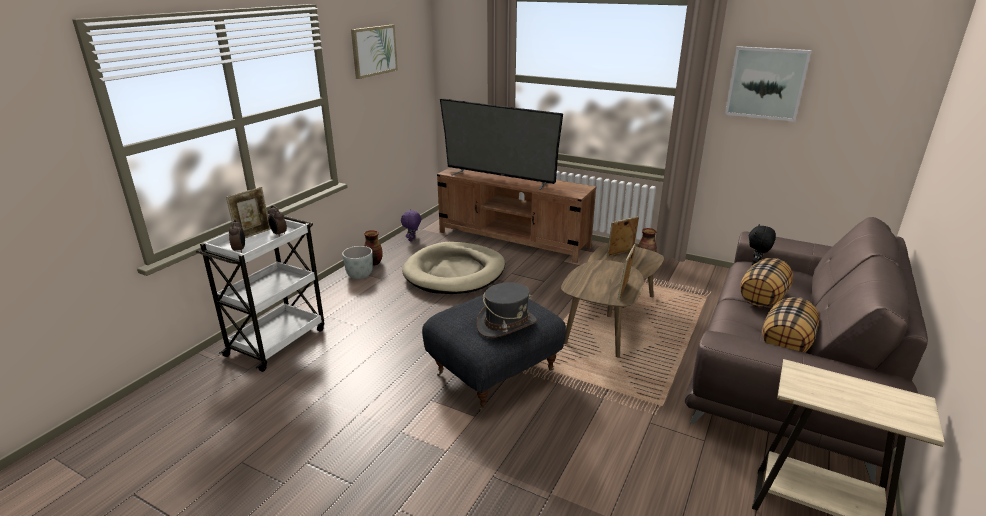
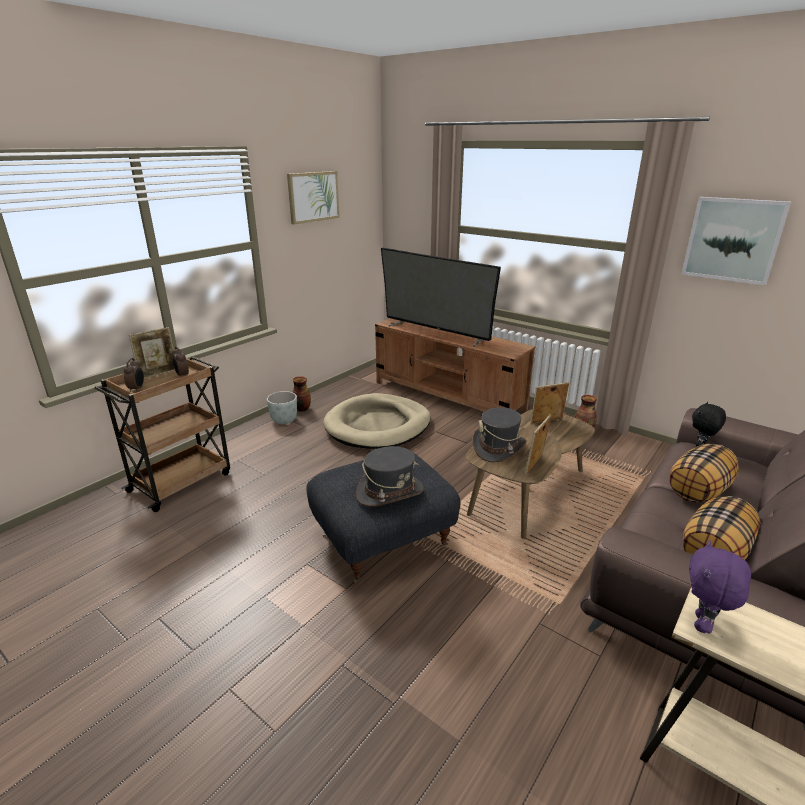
camera: 10 degrees right, 0 degrees up
(277, 341) = (182, 481): white cart -> brown cart
(412, 239) = (347, 388): purple plush toy -> purple plush toy (703, 624)
(588, 279) = (498, 448): none -> grey hat

